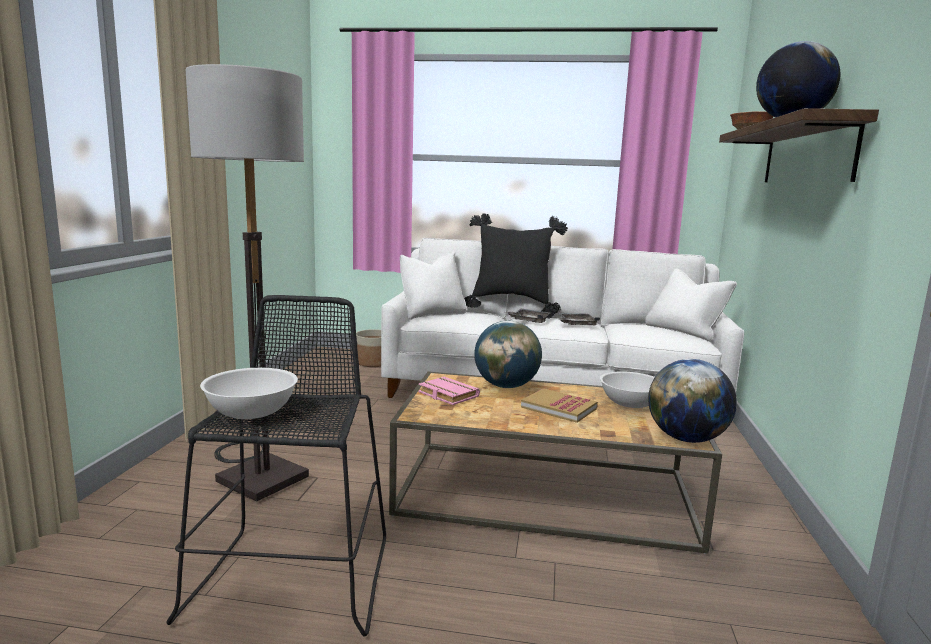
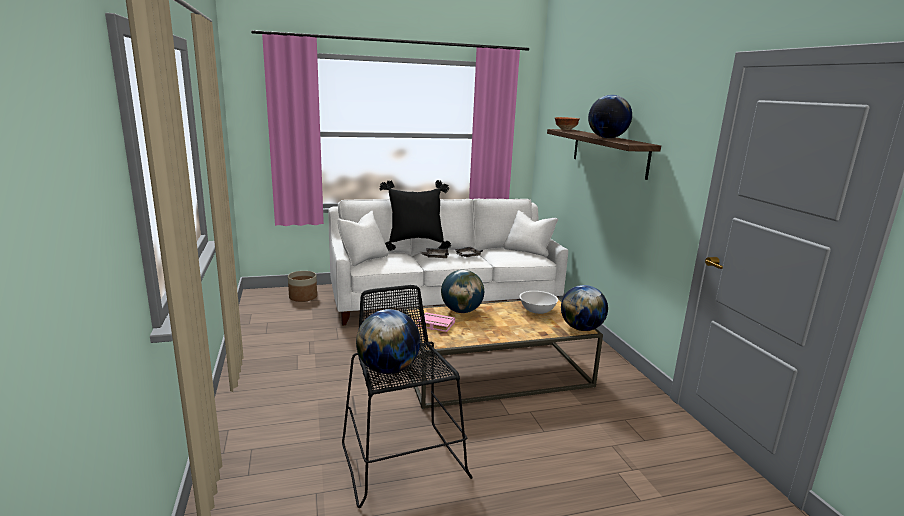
camera: 25 degrees left, 5 degrees up
(252, 413) = (388, 369): white bowl -> globe
(256, 471) = (307, 402): floor lamp -> none
(559, 408) = (504, 321): book -> none

